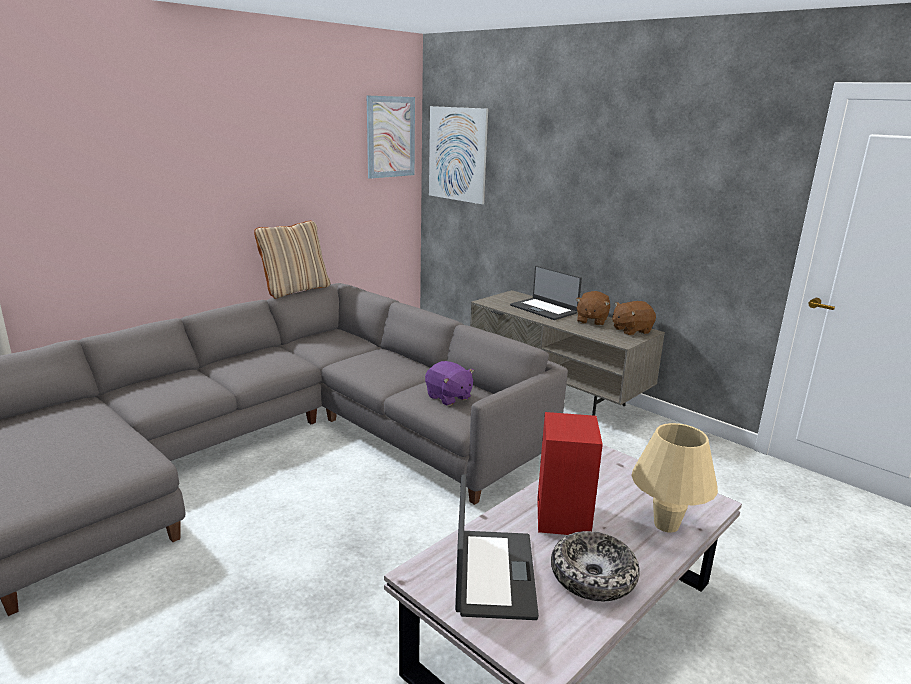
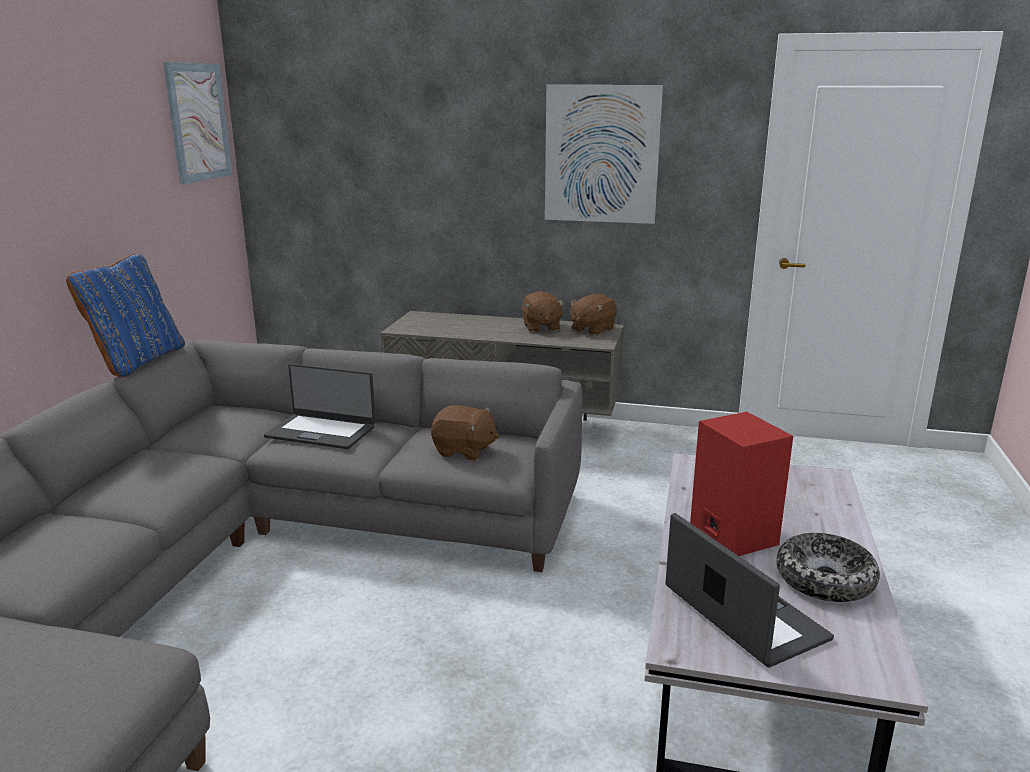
camera: 30 degrees left, 0 degrees up
(295, 290) = (137, 361): beige pillow -> blue pillow
(448, 397) = (464, 451): purple plush toy -> brown plush toy
(457, 154) = (298, 141): picture -> picture (601, 154)
(544, 309) = (476, 325): laptop -> laptop (321, 431)
(666, 525) = (821, 510): beige table lamp -> none

